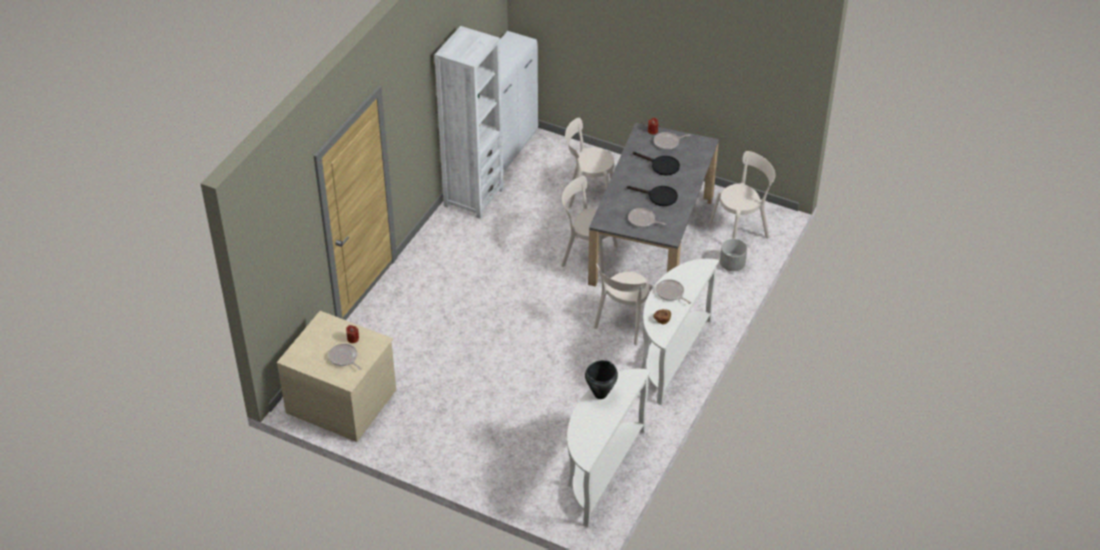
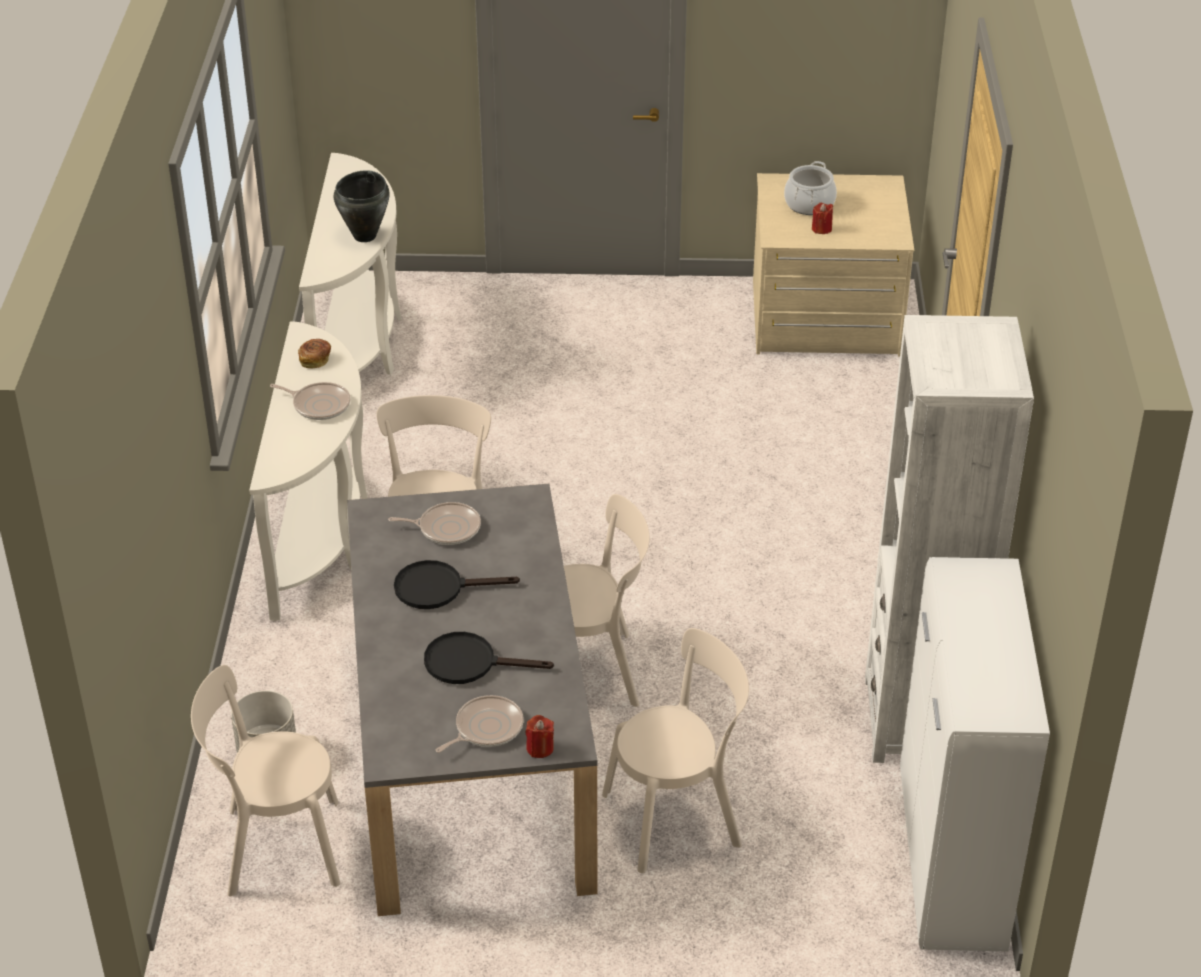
camera: 155 degrees right, 5 degrees down
(344, 358) = (809, 204): frying pan -> cooking pot
(741, 229) = (276, 847): beige chair -> beige chair turned 45 degrees clockwise

